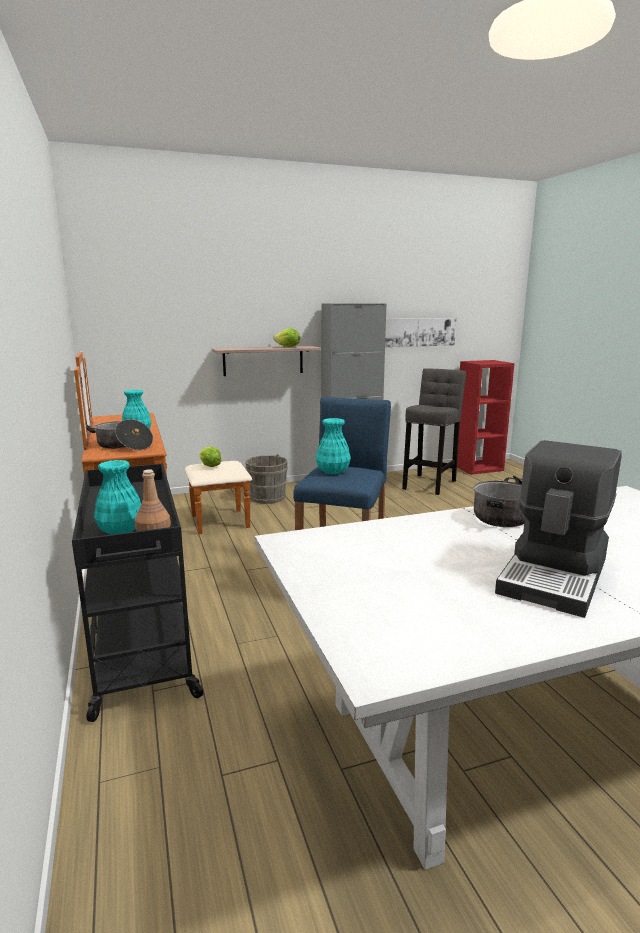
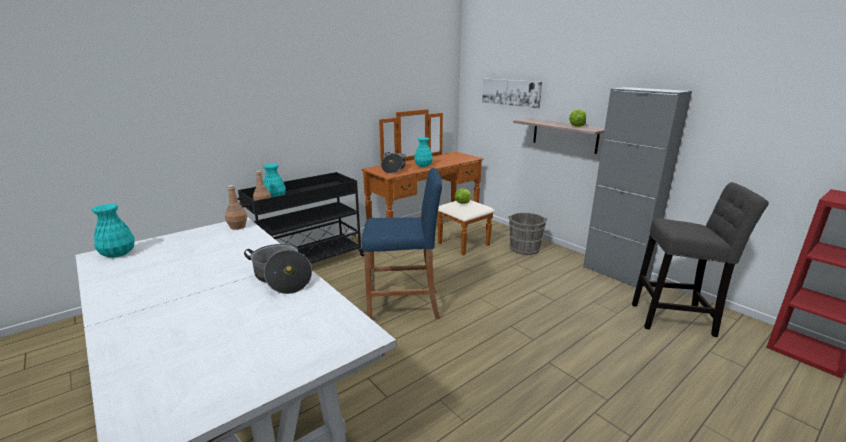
camera: 70 degrees right, 5 degrees up
(306, 541) = (238, 227): none -> brown bottle
(332, 471) = (395, 221): turquoise vase -> turquoise vase (118, 253)
(418, 332) = (758, 134): picture -> picture (511, 92)
(555, 575) = (171, 293): coffee machine -> none

